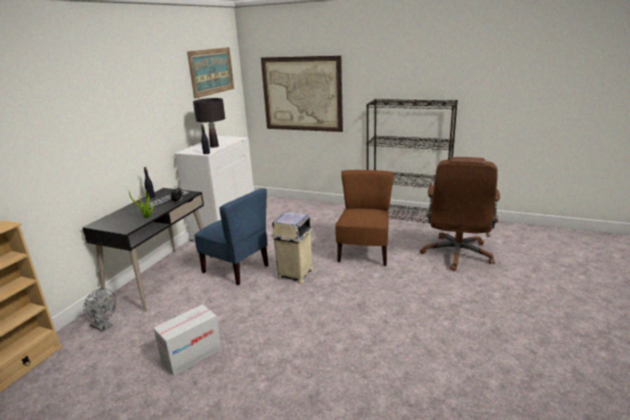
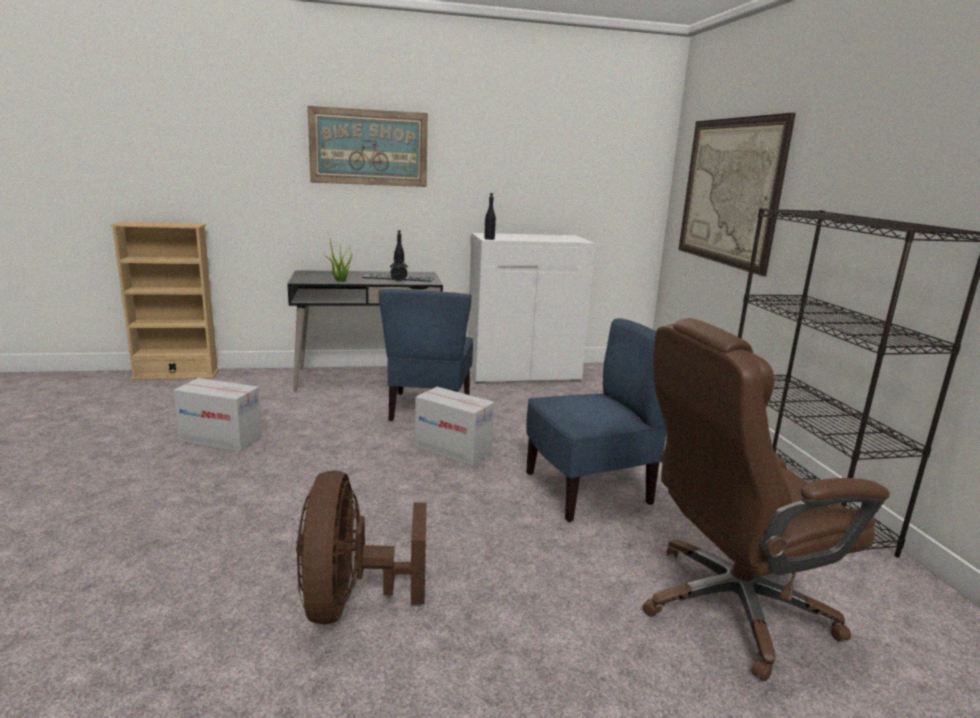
camera: 55 degrees right, 5 degrees down
(104, 326) = (254, 383): grey fan -> none
(211, 71) = (594, 133): picture -> picture (369, 147)
(214, 146) = (524, 238): black table lamp -> none
(295, 274) = (453, 450): beige trash can -> cardboard box
(364, 253) = (589, 490): brown chair -> blue chair
(409, 335) = (351, 601): none -> brown fan

